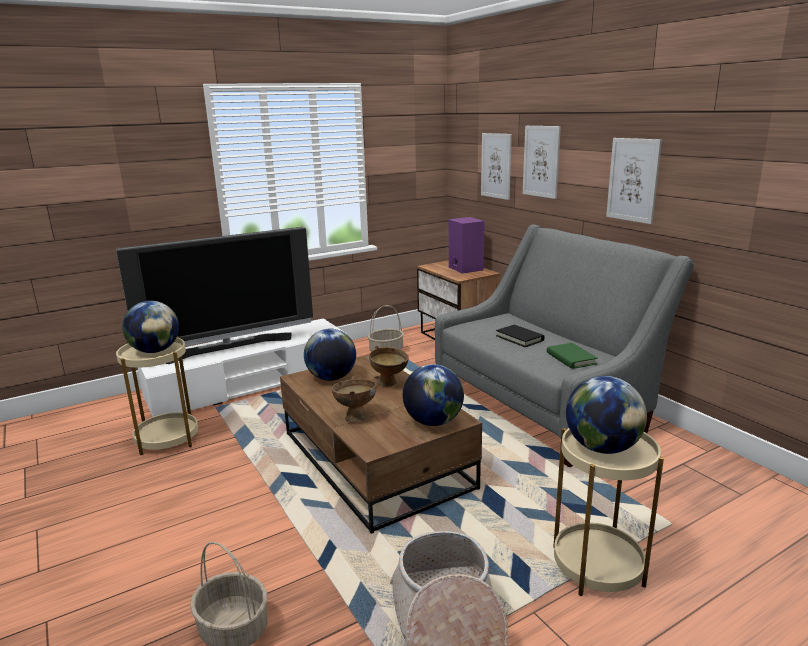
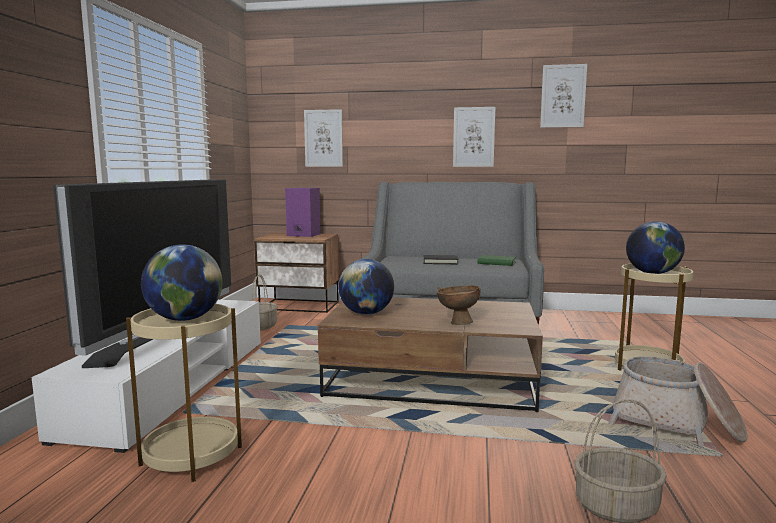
camera: 50 degrees left, 10 degrees down
(390, 384) = (419, 304): brown bowl -> none
(433, 422) = (507, 309): globe -> none
(541, 161) = (379, 130): picture -> picture (563, 96)

